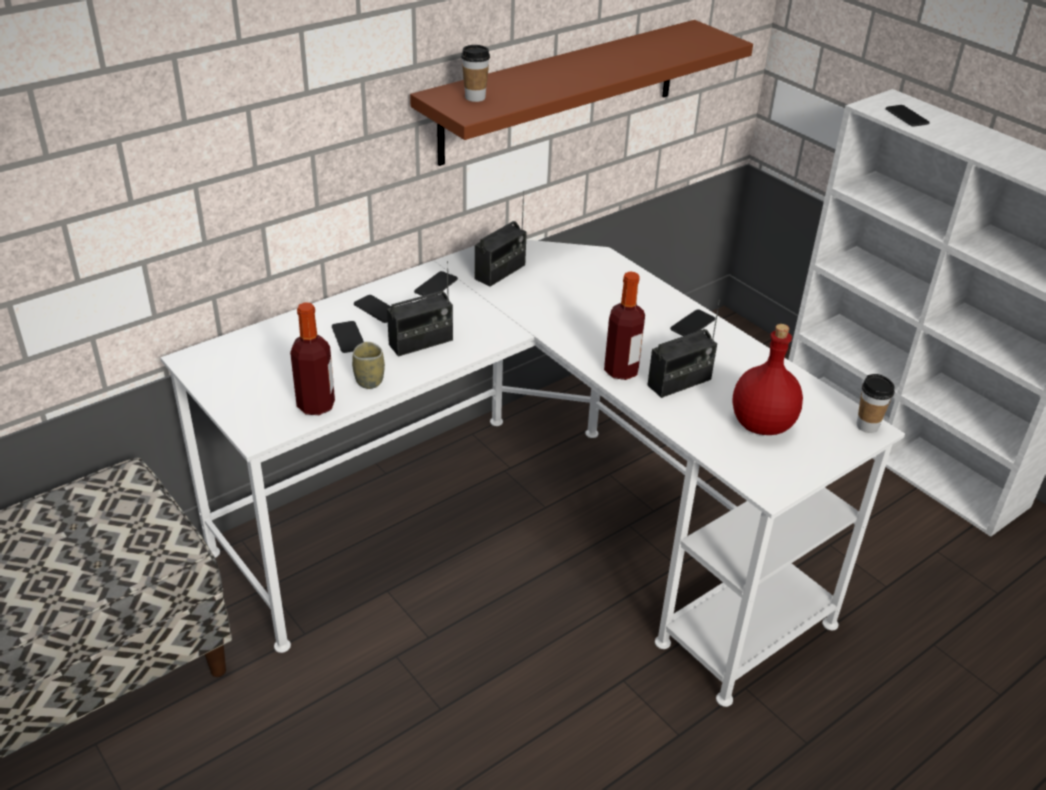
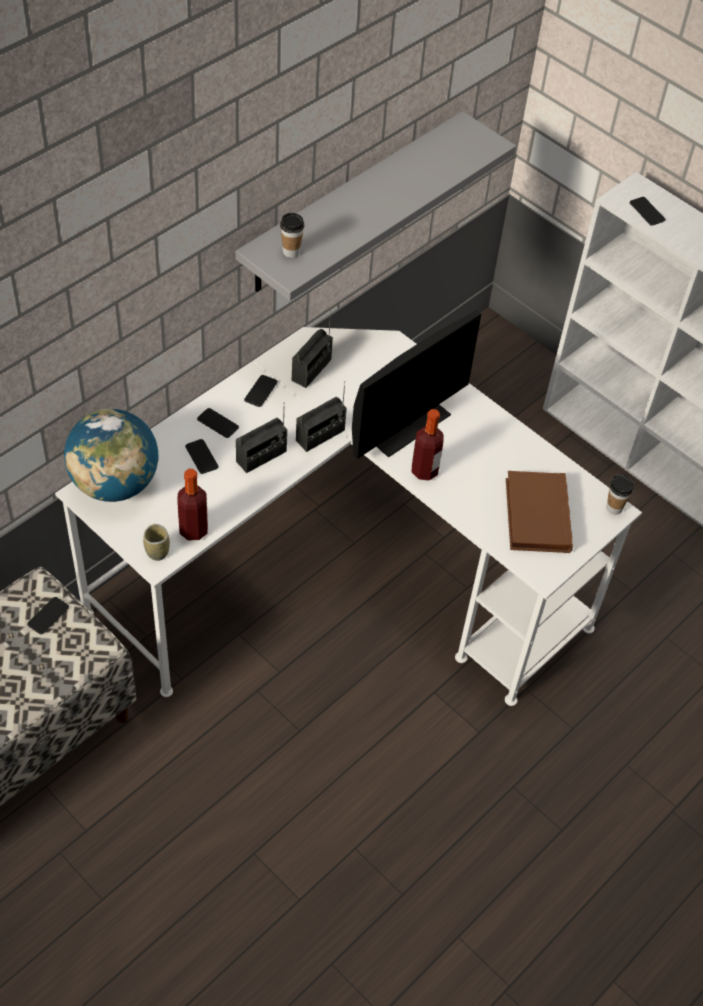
camera: 10 degrees left, 15 degrees up
(235, 354) = (115, 483): none -> globe
(369, 381) = (229, 501): cup -> cup (157, 551)
(561, 91) = (352, 203): brown shelf -> grey shelf
(605, 326) = (406, 424): none -> monitor
(679, 382) = (471, 478): radio -> radio (320, 435)
(692, 324) = (476, 415): phone -> phone (48, 616)
(760, 424) = (535, 514): red bottle -> brown book

